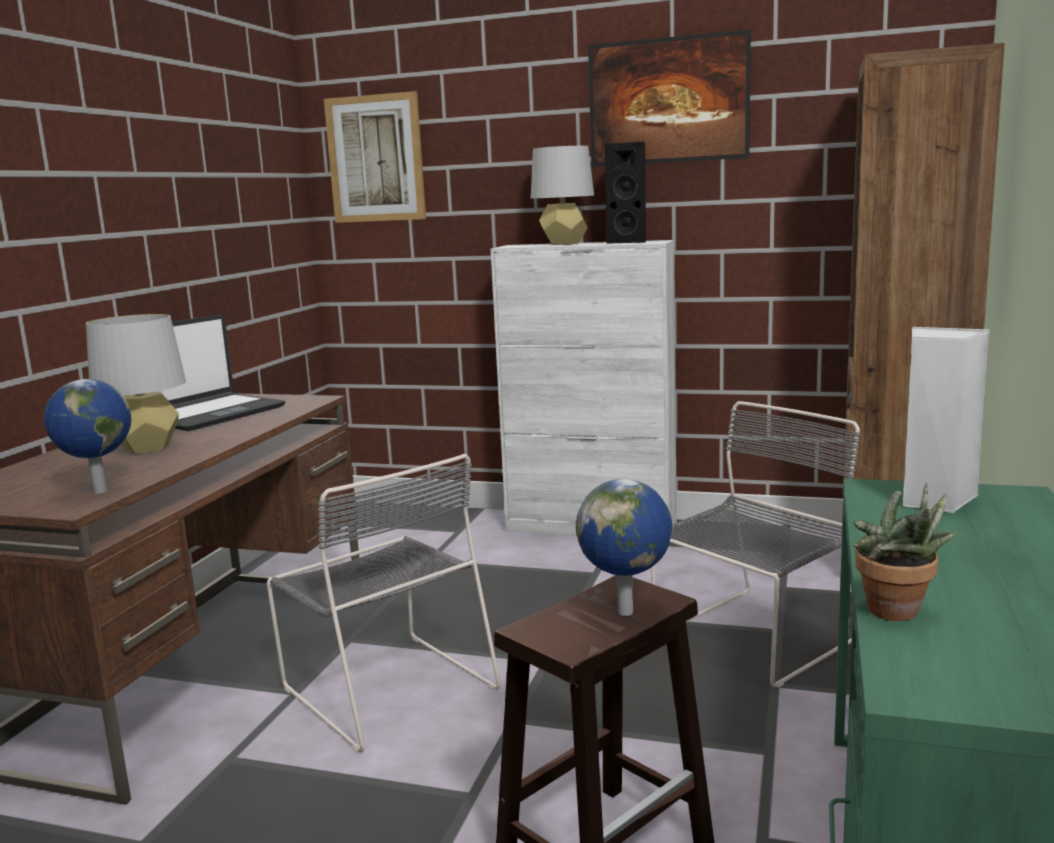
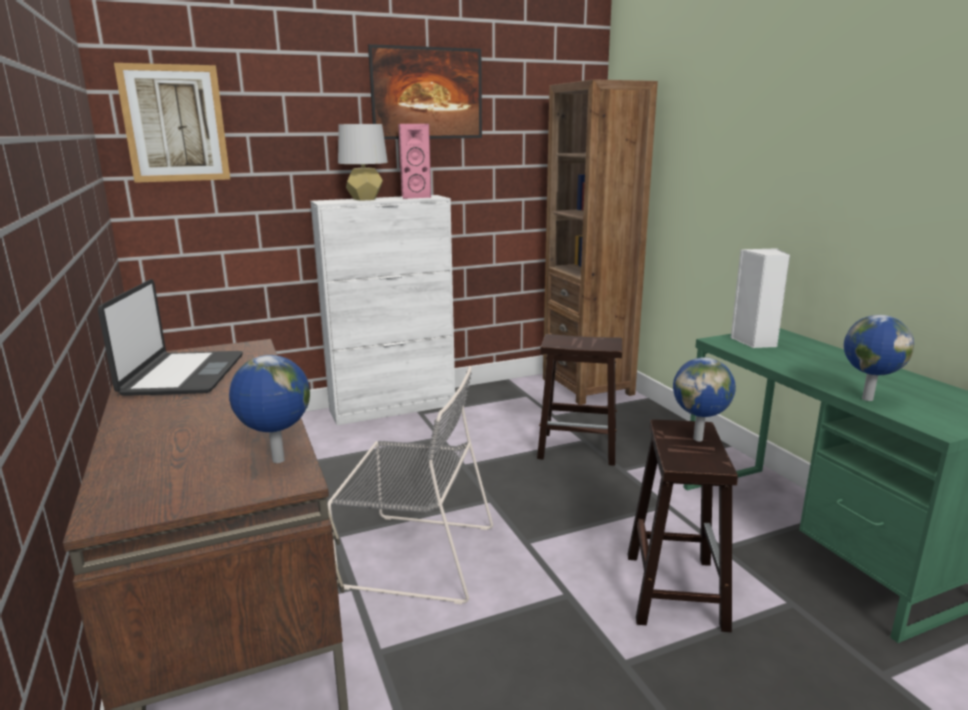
camera: 40 degrees left, 5 degrees up
(148, 448) = (210, 415): grey table lamp -> none
(630, 242) = (414, 197): black speaker -> pink speaker
(754, 637) = (579, 448): grey chair -> brown stool
(899, 614) = (866, 398): potted plant -> globe

